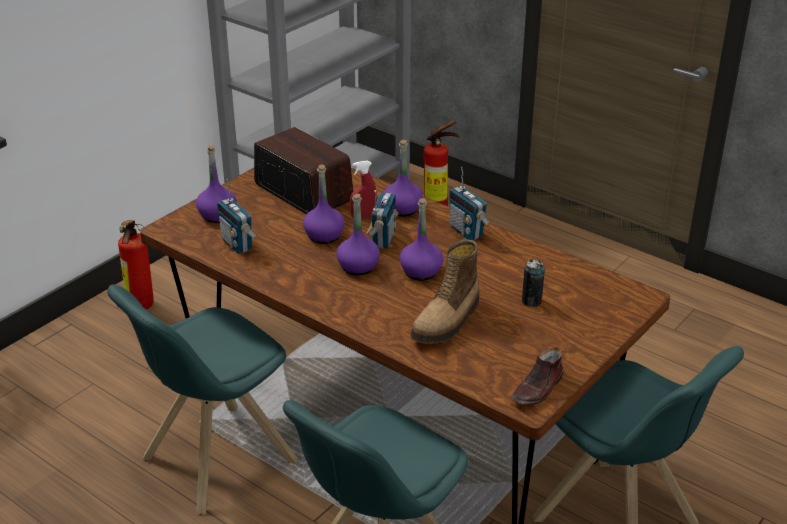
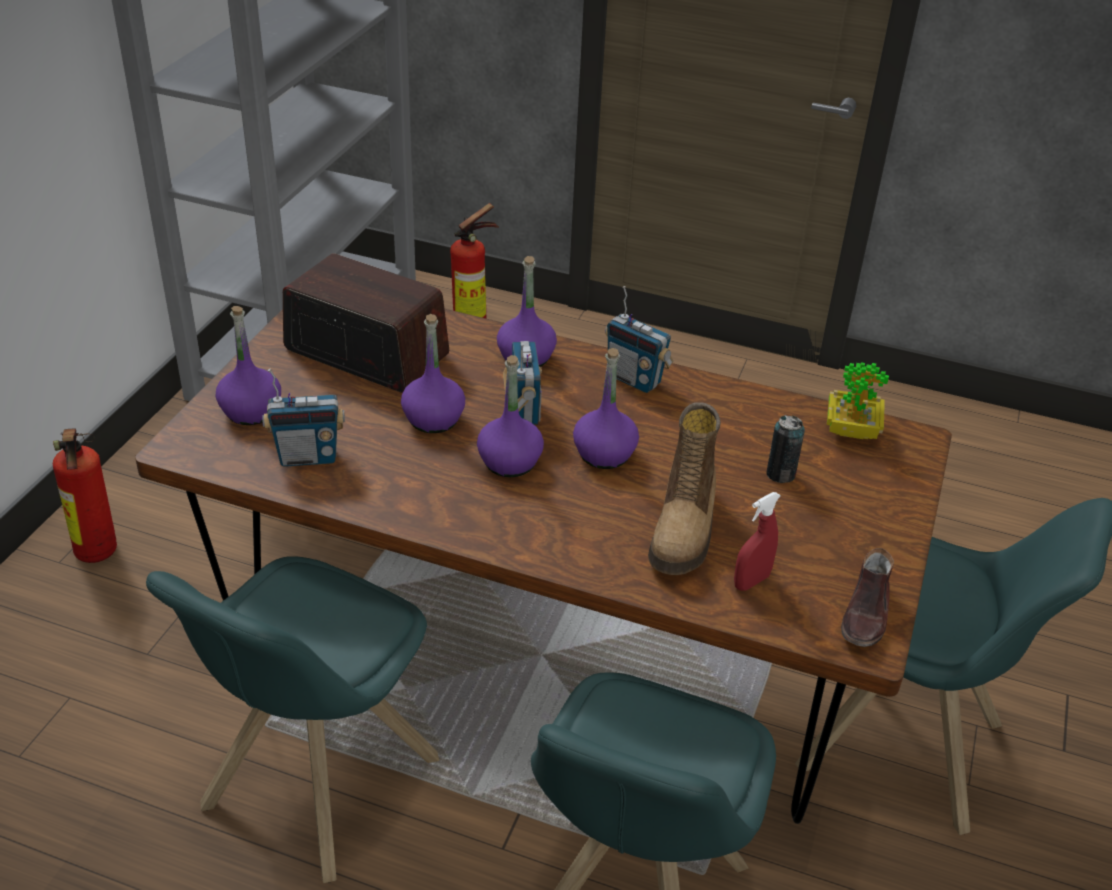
camera: 20 degrees left, 5 degrees up
(238, 245) = (308, 457): radio -> radio turned 45 degrees counterclockwise
(363, 217) = (476, 379): red spray bottle -> red spray bottle (751, 581)
(598, 284) = (851, 430): none -> potted plant

